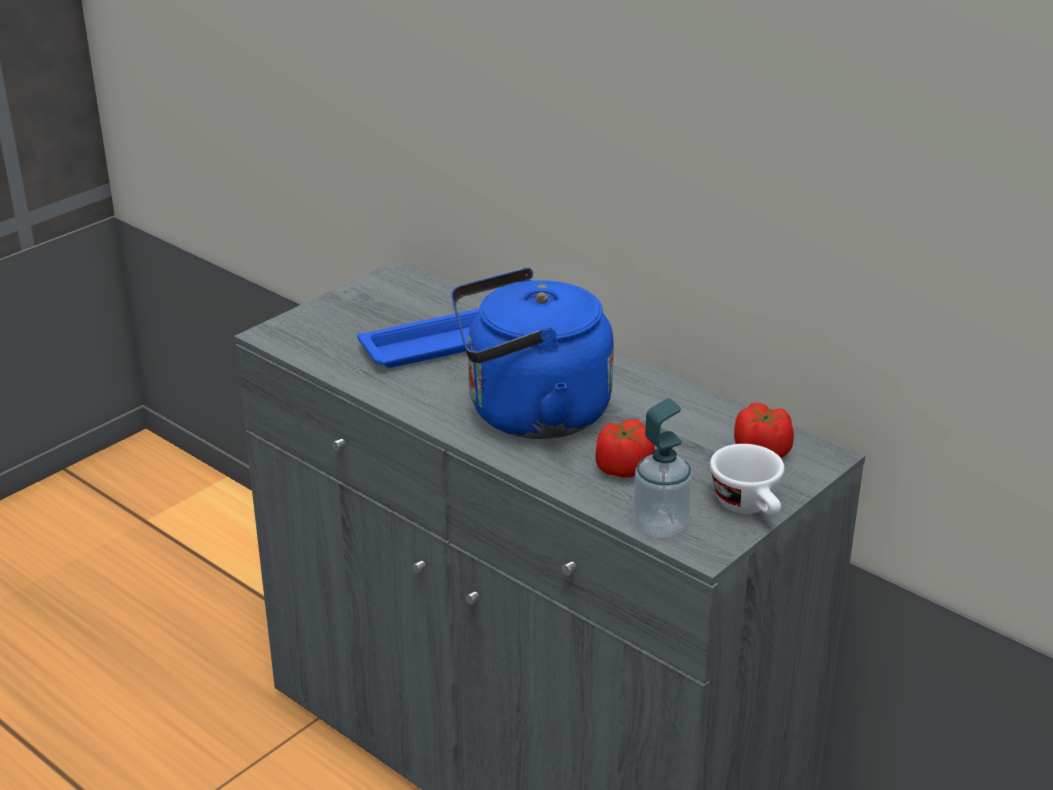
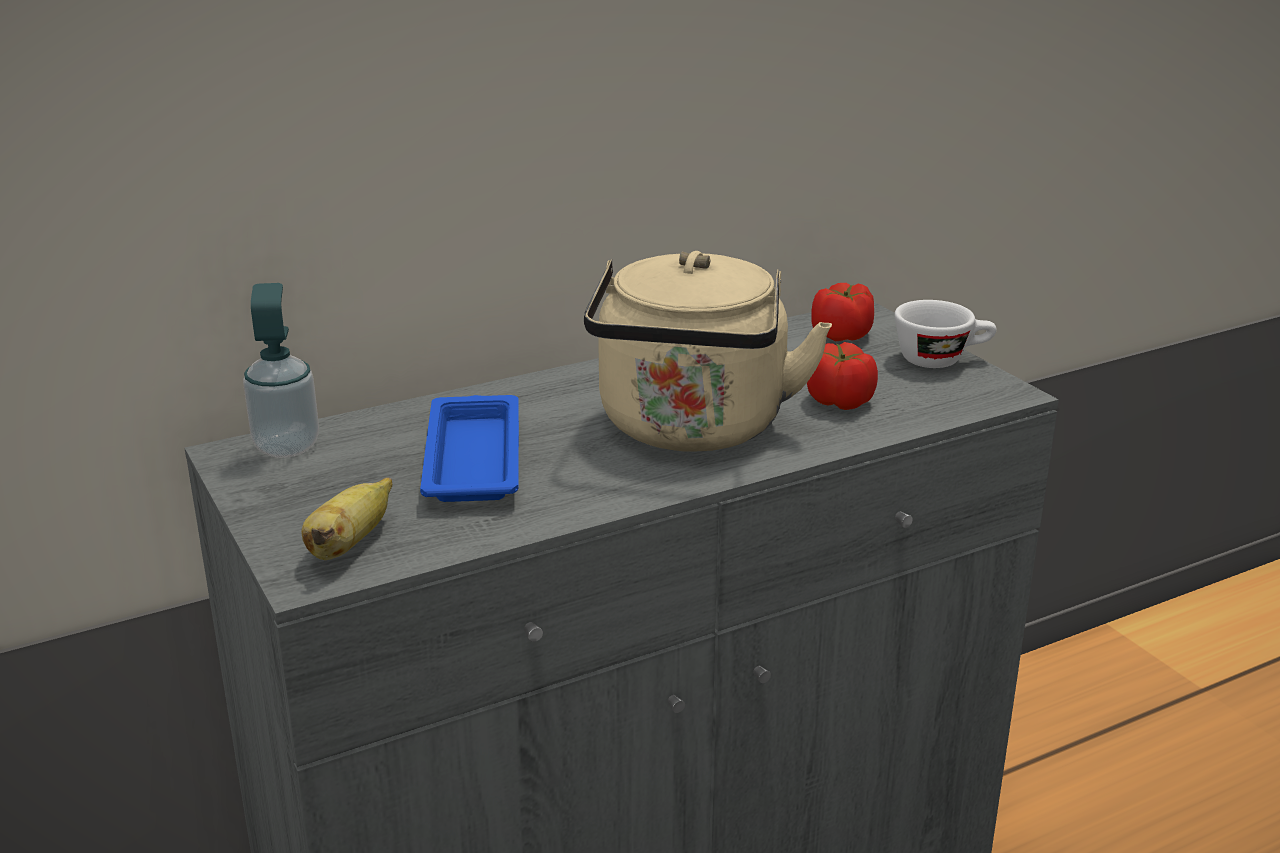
camera: 70 degrees left, 5 degrees down
(311, 336) = (349, 544): none -> banana
(529, 414) = (692, 430): blue kettle -> beige kettle
(660, 526) = (960, 404): soap dispenser -> soap dispenser (286, 446)

